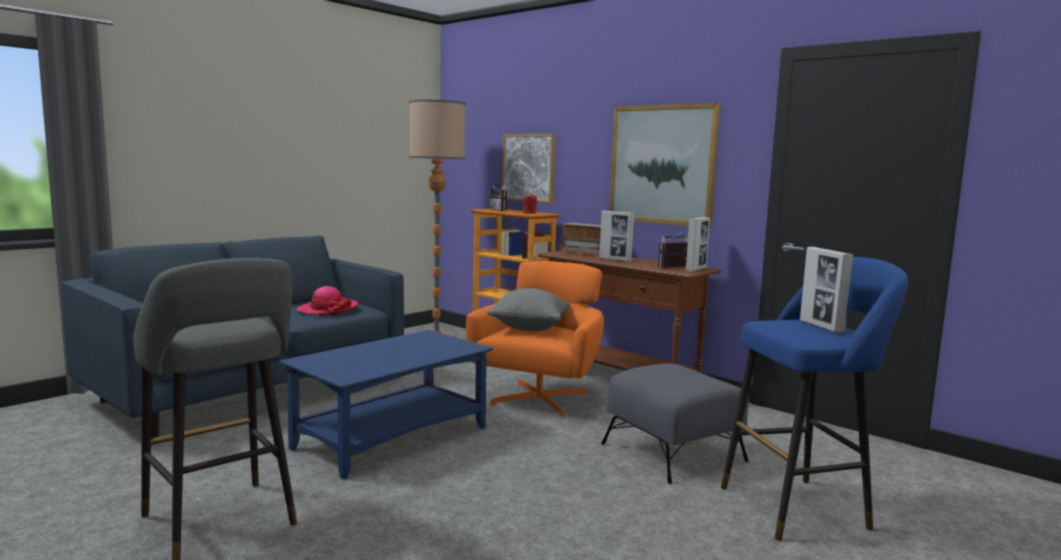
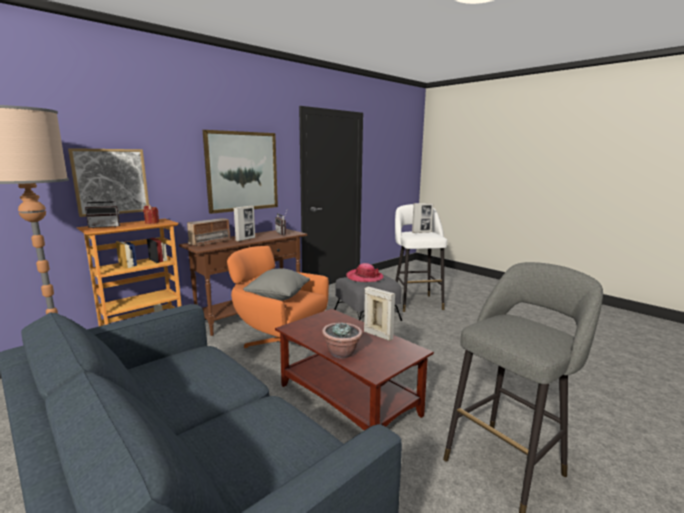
camera: 85 degrees left, 5 degrees up
(327, 309) = (191, 372): hat -> hat (364, 277)
(354, 350) = (342, 353): none -> potted plant
(392, 437) = (347, 399): blue coffee table -> brown coffee table
(696, 269) = (289, 231): picture frame -> picture frame (378, 335)
(800, 507) = (416, 302): blue stool -> white stool

